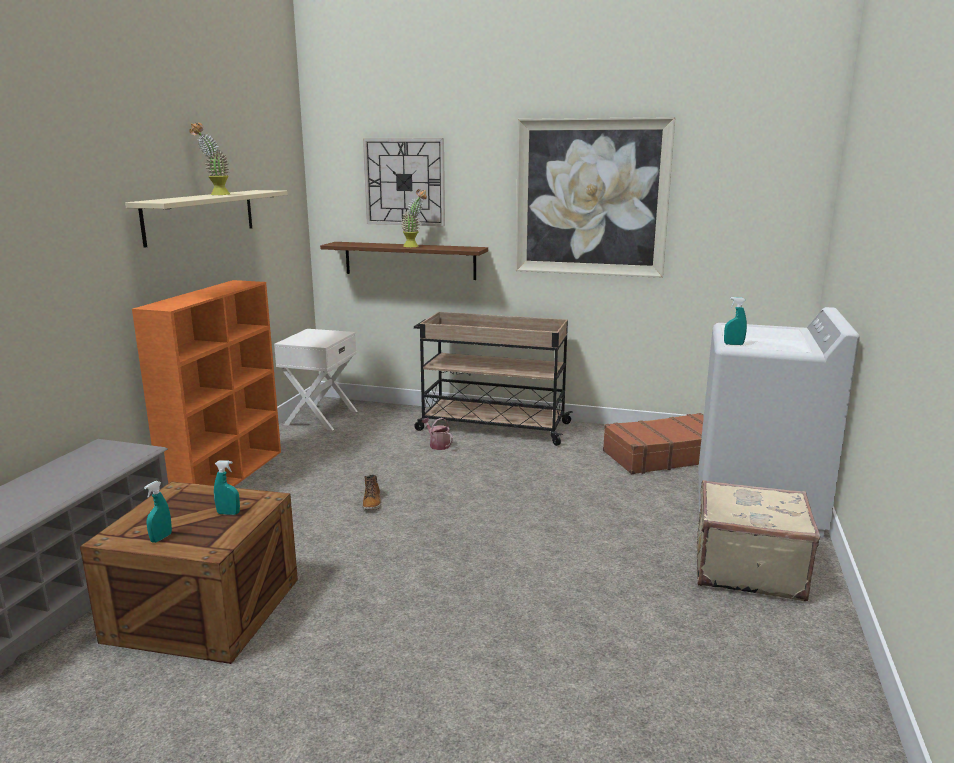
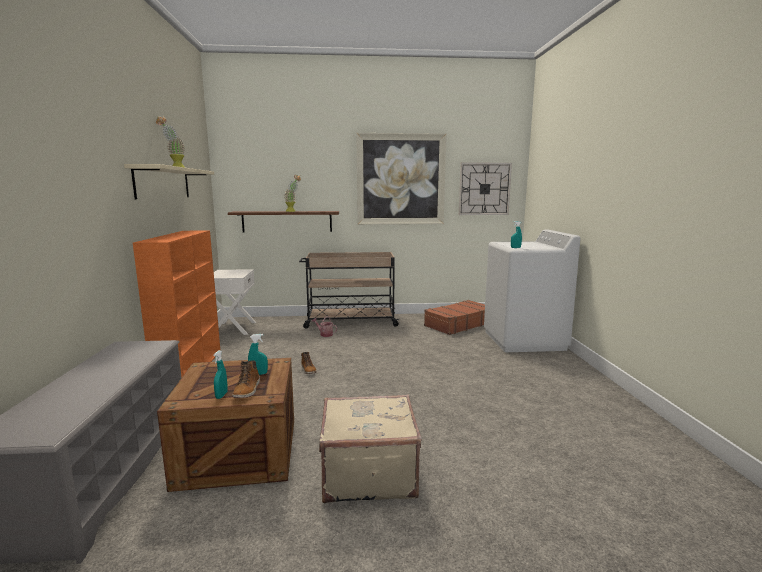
camera: 20 degrees left, 5 degrees down
(195, 536) = (247, 390): none -> boot
(404, 182) = (282, 171): wall clock -> wall clock (484, 189)
(746, 569) = (546, 370): beige suitcase -> beige suitcase (367, 473)

